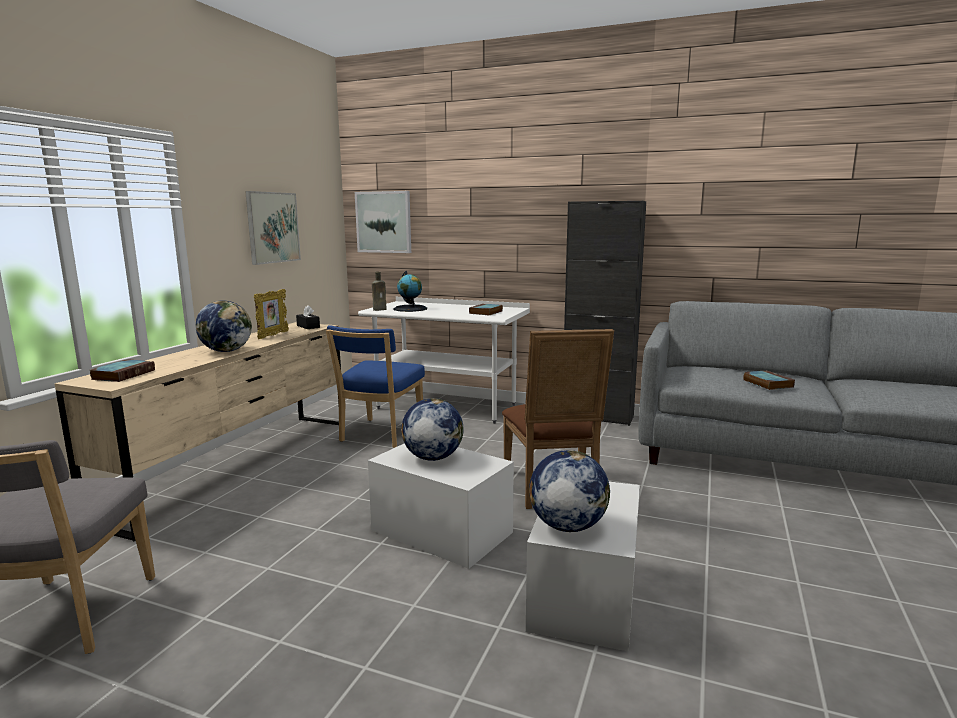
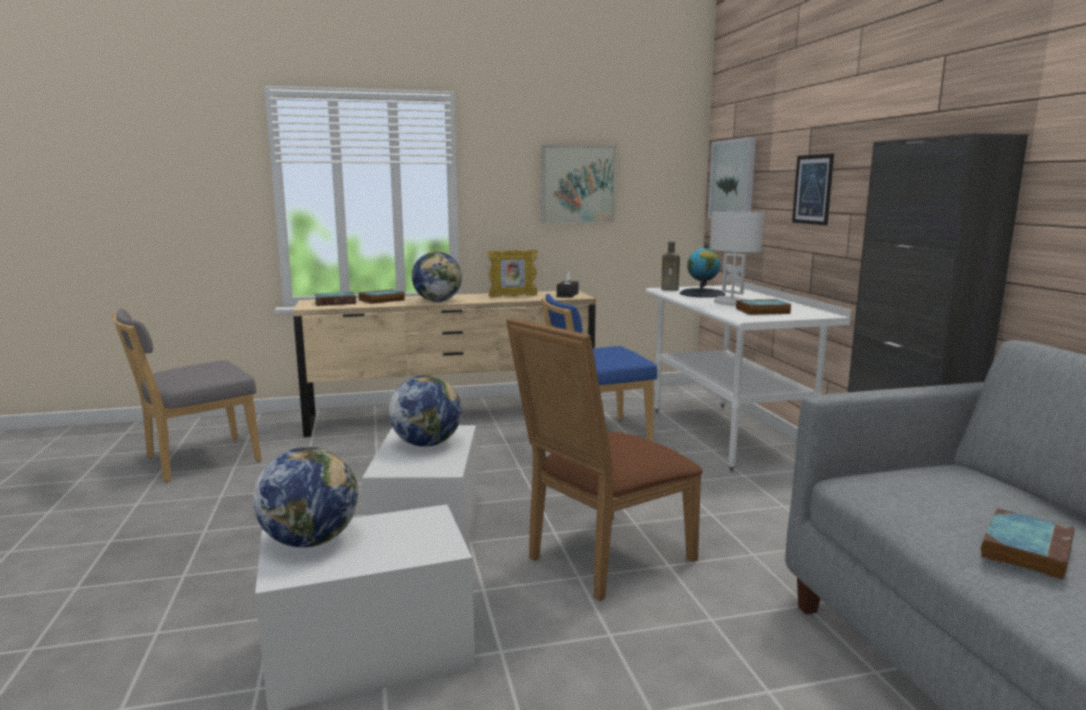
camera: 55 degrees right, 0 degrees up
(165, 362) = (381, 300): none -> book
(452, 311) = (731, 303): none -> white table lamp
(480, 229) = (812, 189): none -> picture

